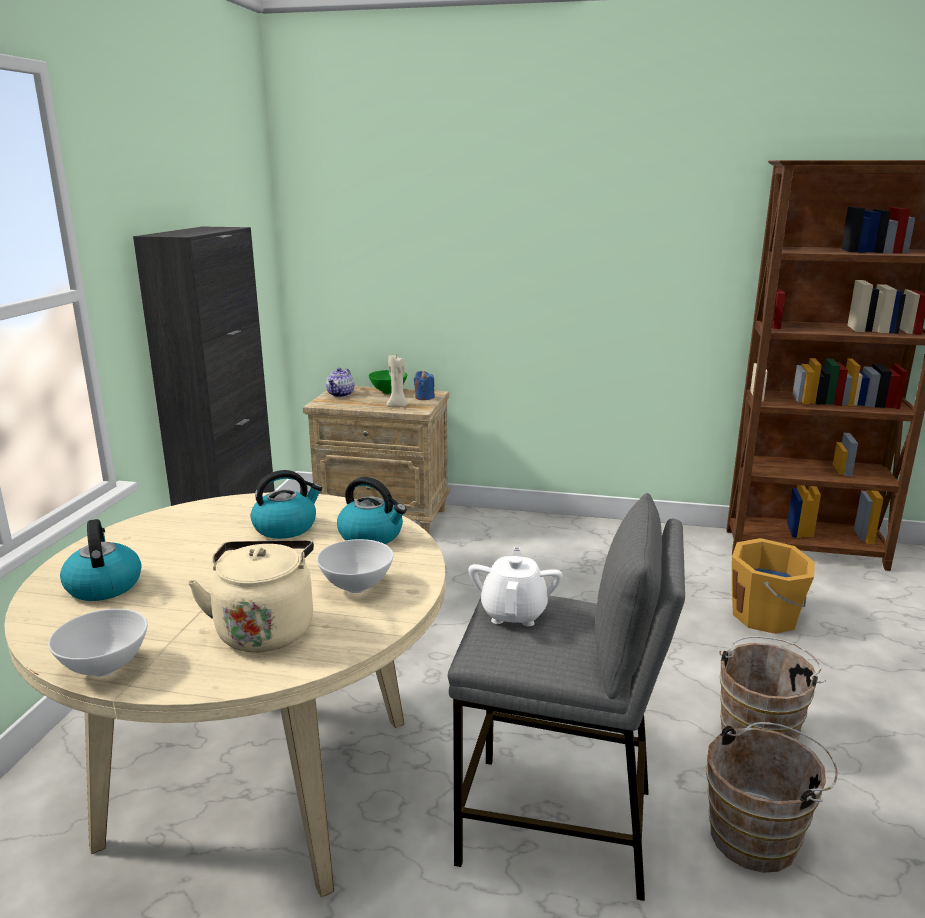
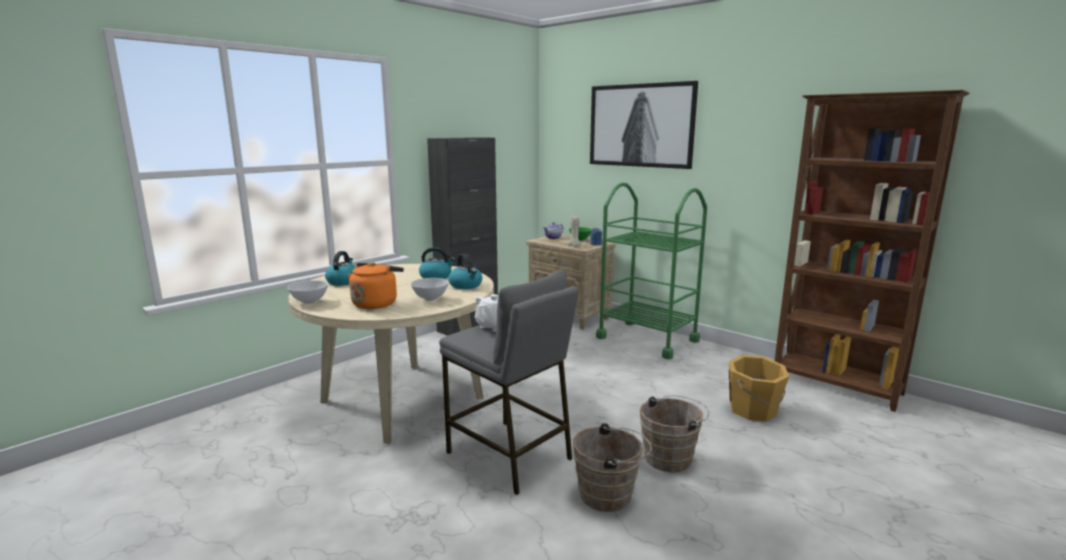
camera: 30 degrees right, 5 degrees down
(265, 628) = (376, 303): beige kettle -> orange kettle
(482, 198) = (641, 125): none -> picture
(532, 534) = (647, 339): none -> green cart

